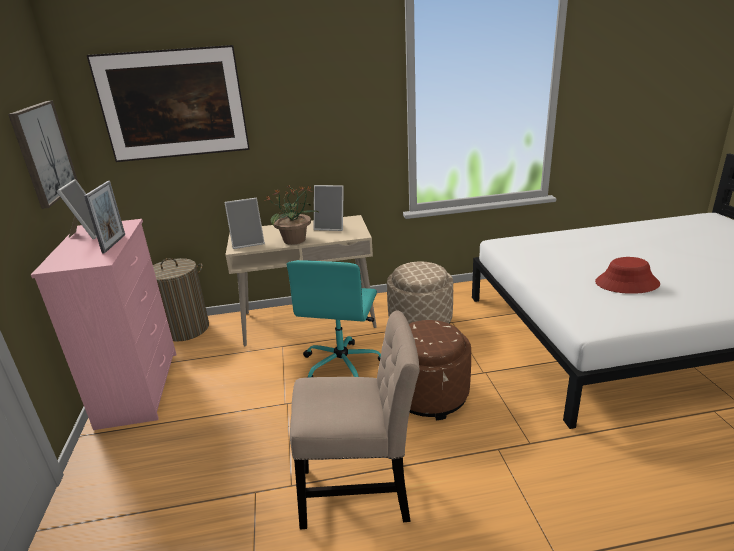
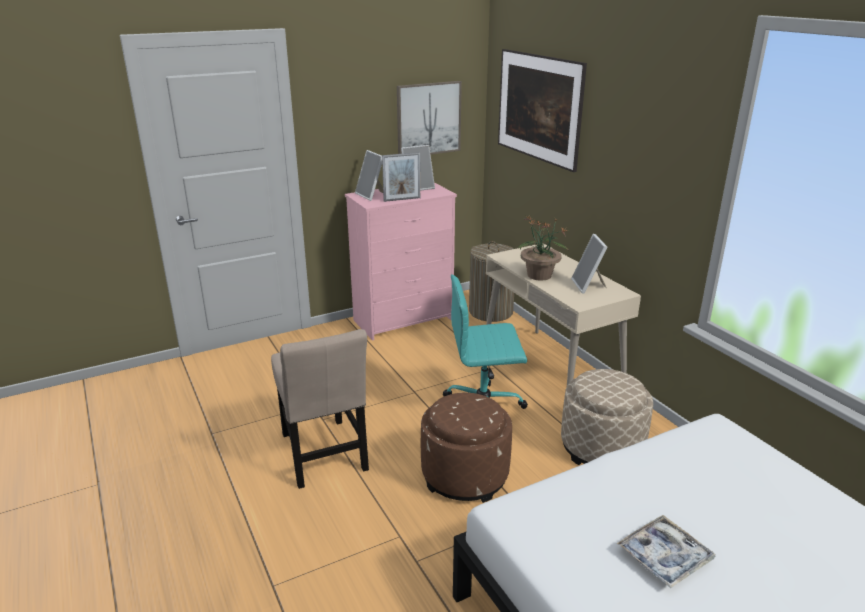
camera: 70 degrees right, 0 degrees up
(248, 242) = (517, 257): picture frame -> picture frame (372, 195)
(626, 283) = (664, 557): red hat -> tray

